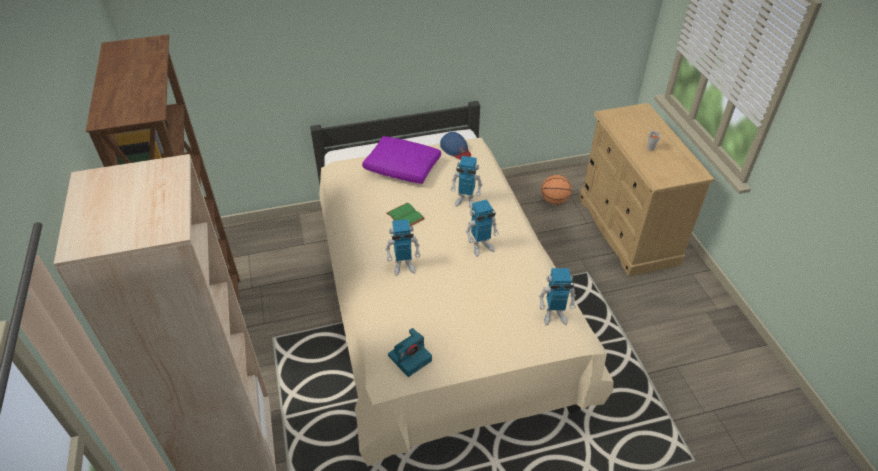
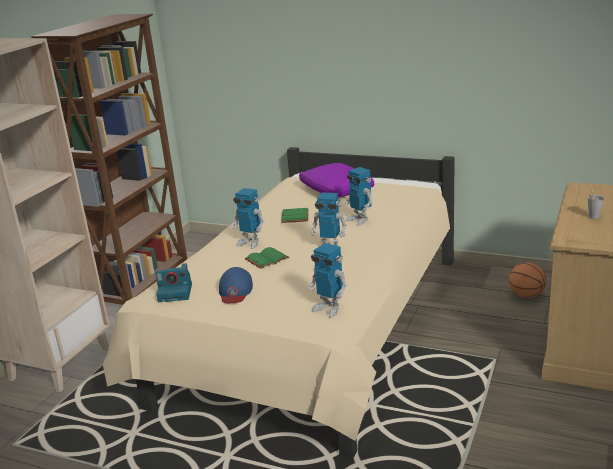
camera: 40 degrees right, 20 degrees down
(442, 280) = (267, 259): none -> green book
(455, 149) = (399, 189): blue cap -> blue cap (235, 291)

